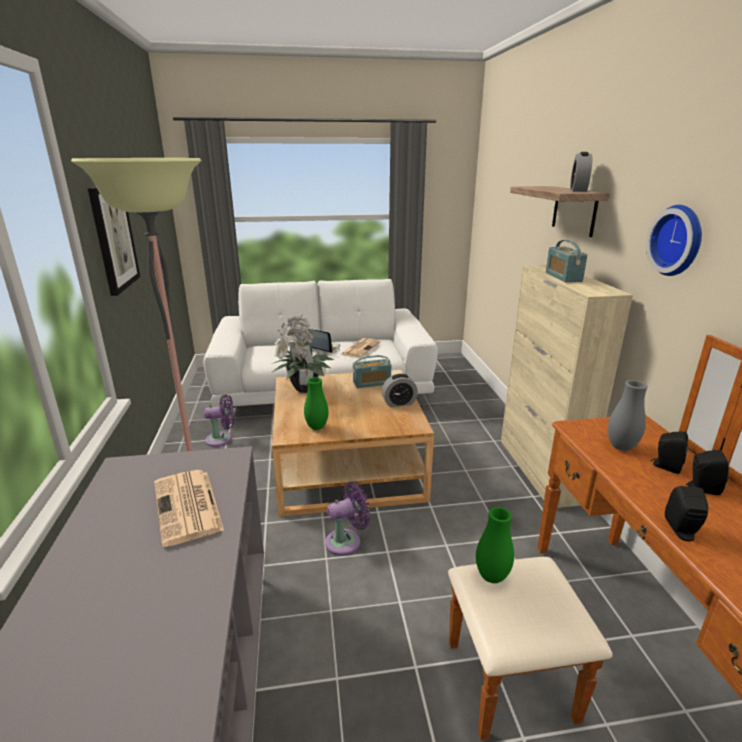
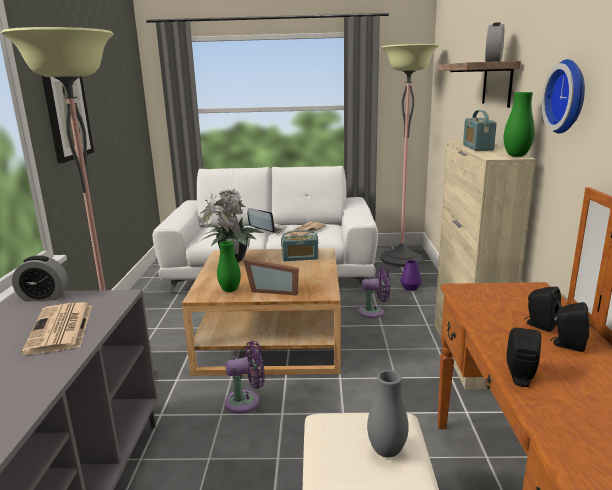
camera: 10 degrees right, 5 degrees down
(222, 439) = (163, 308): purple fan -> purple fan (374, 312)
(362, 424) = (273, 290): none -> picture frame
(399, 403) = (318, 275): alarm clock -> alarm clock (44, 297)
(446, 369) = (401, 259): none -> floor lamp
(465, 401) = (410, 288): none -> purple vase
(492, 576) = (341, 423): green vase -> green vase (516, 156)
(621, 447) = (500, 307): grey vase -> grey vase (386, 451)

